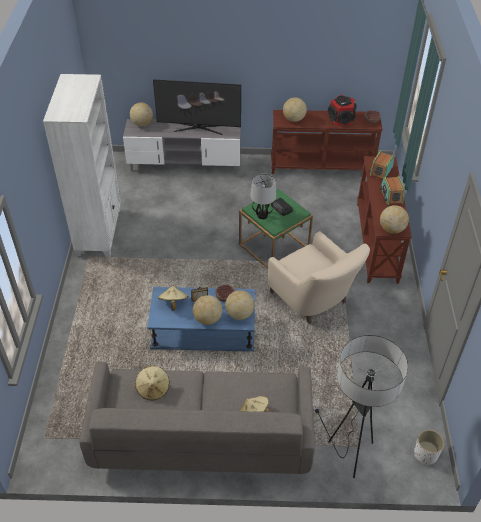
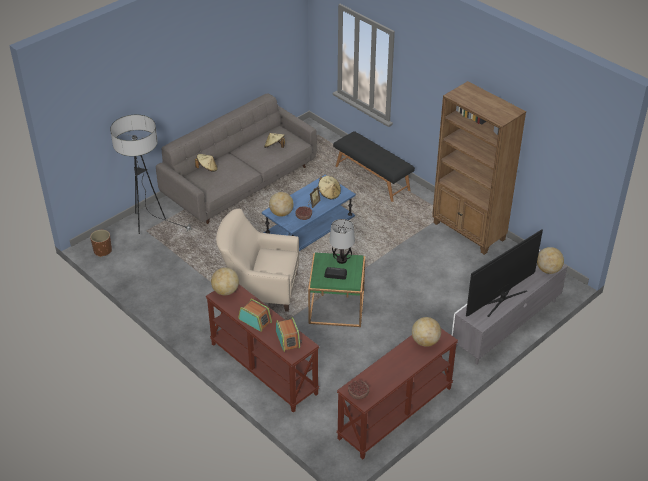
camera: 135 degrees right, 5 degrees down
(83, 335) = (372, 178): none -> black bench
(99, 231) = (469, 231): white bookcase -> brown bookcase
(207, 319) = (296, 199): globe -> none
(341, 119) = (385, 374): speaker -> none
(425, 454) = (102, 251): white planter -> brown planter

